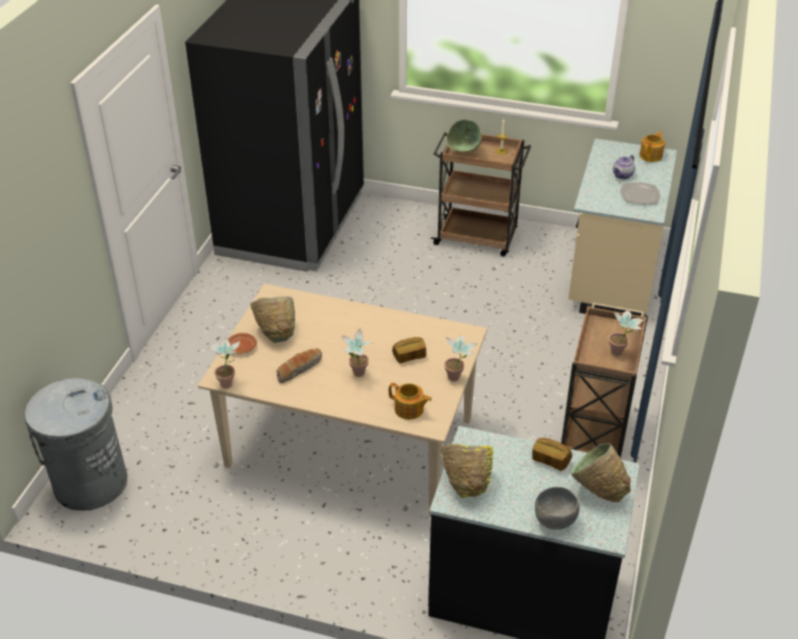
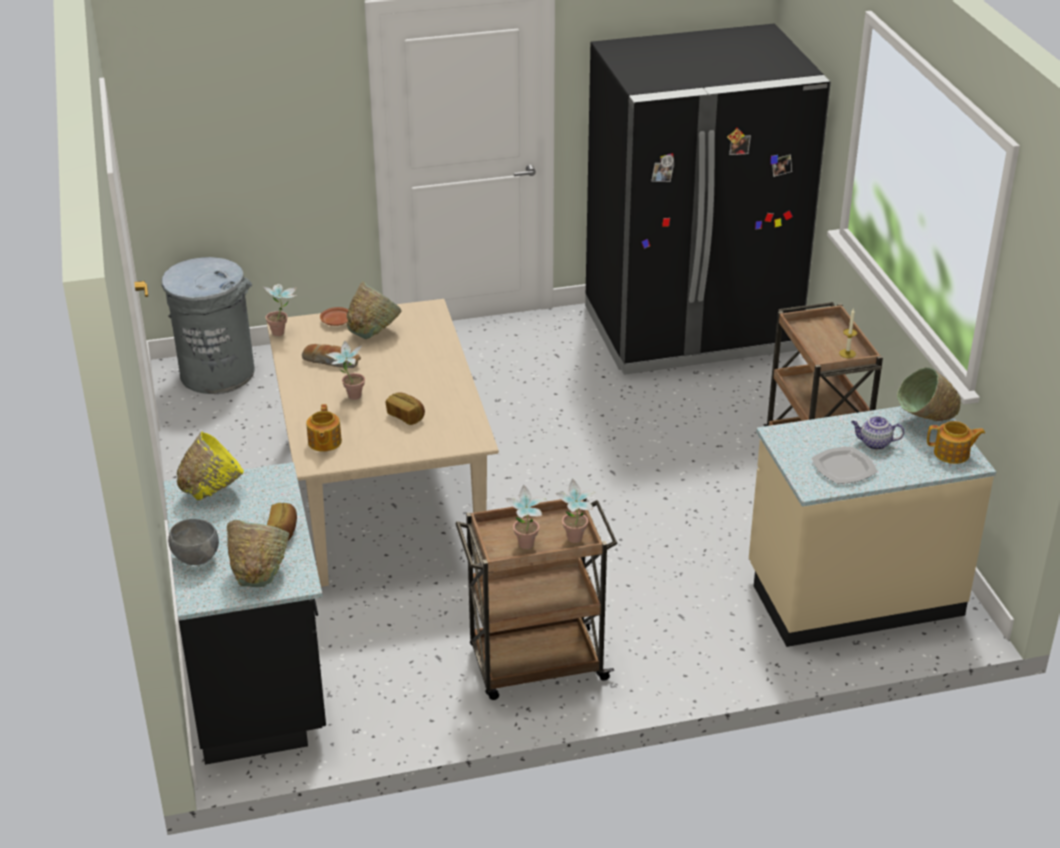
camera: 60 degrees right, 5 degrees down
(458, 378) = (395, 456): potted plant -> potted plant (575, 542)
(465, 154) = (808, 332): green bowl -> green bowl (925, 422)

